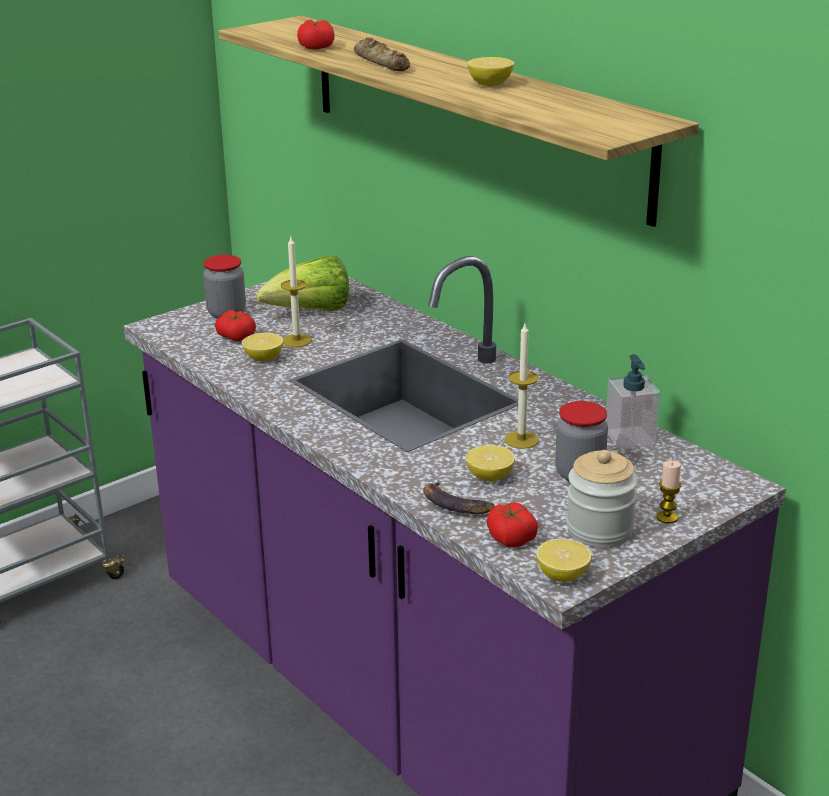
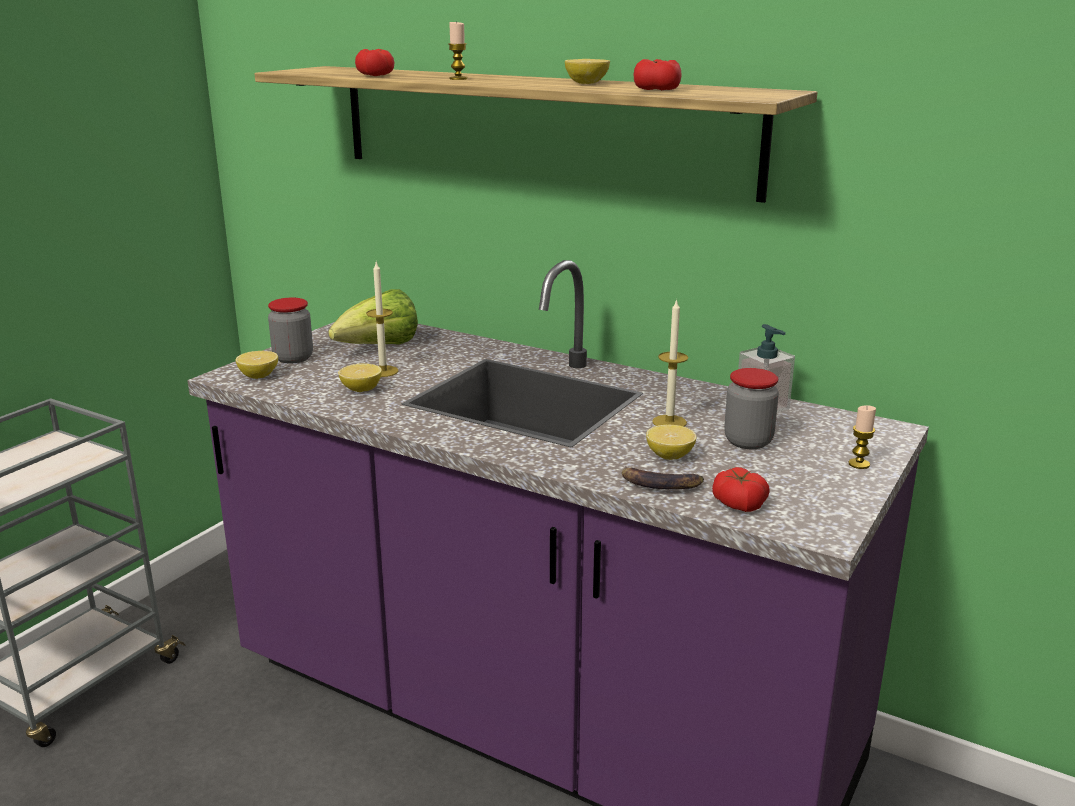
camera: 20 degrees left, 5 degrees down
(236, 336) = (318, 375): tomato -> tomato (656, 89)
(382, 63) = (458, 79): bread -> candle
(562, 575) = (819, 528): lemon -> lemon (259, 376)
(599, 530) = (812, 484): jar -> none

